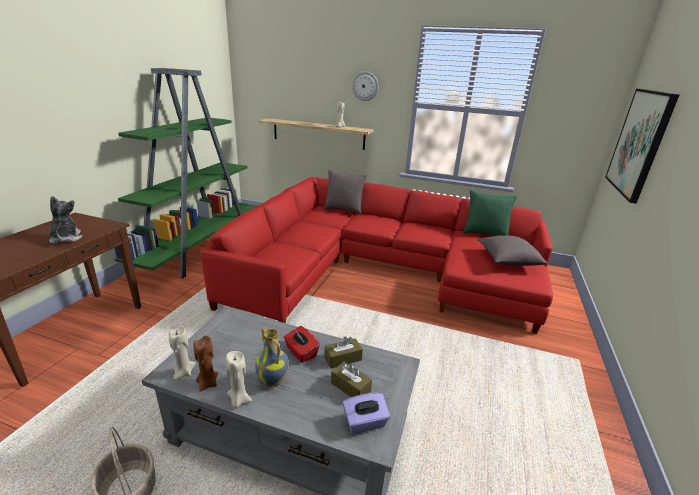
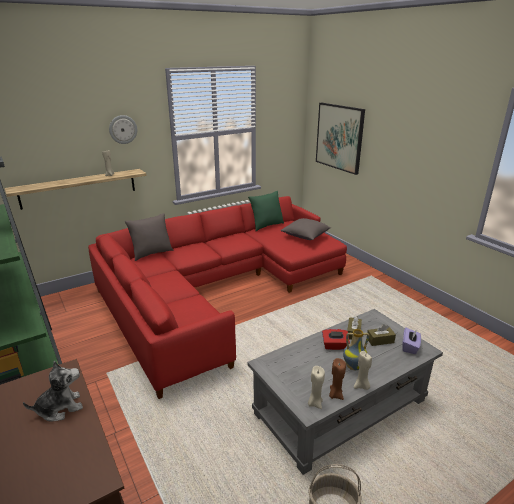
camera: 50 degrees left, 0 degrees up
(66, 238) = (60, 408): plush toy -> plush toy turned 135 degrees clockwise

